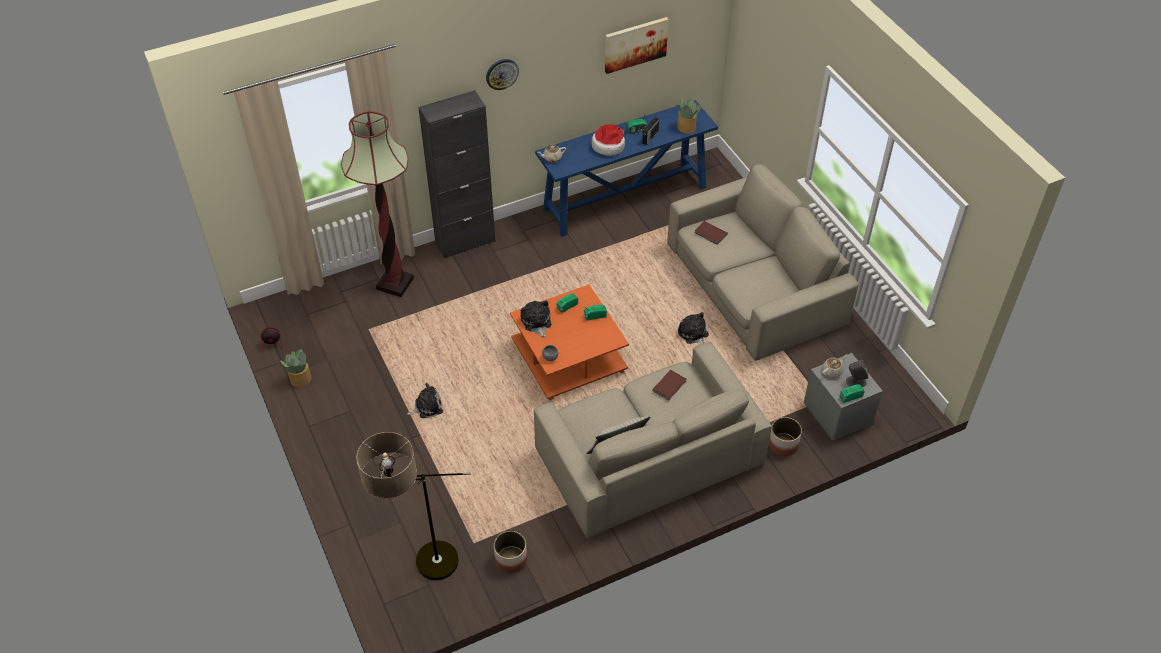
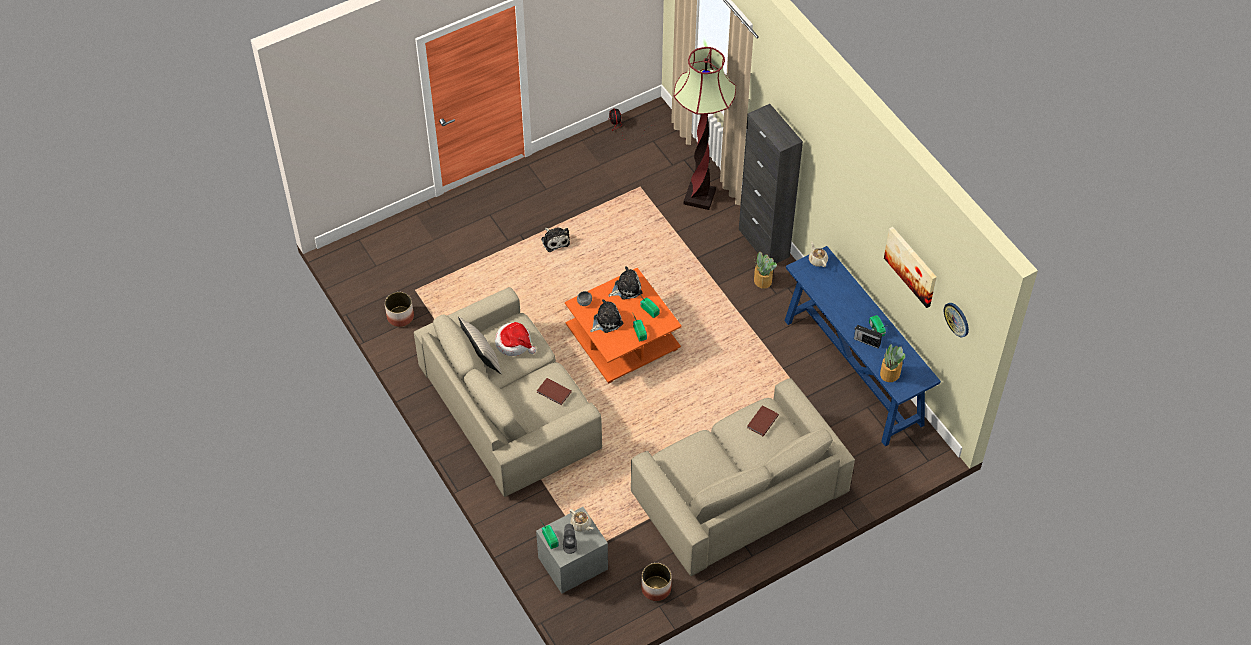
camera: 85 degrees right, 5 degrees up
(300, 379) = (577, 149): potted plant -> potted plant (762, 280)
(422, 570) = (388, 260): floor lamp -> none
(502, 73) = (823, 155): wall clock -> wall clock (957, 319)
(608, 145) = (846, 306): hat -> hat (514, 343)
(693, 334) = (663, 439): plush toy -> plush toy (606, 321)
(783, 445) = (531, 515): planter -> planter (655, 588)

